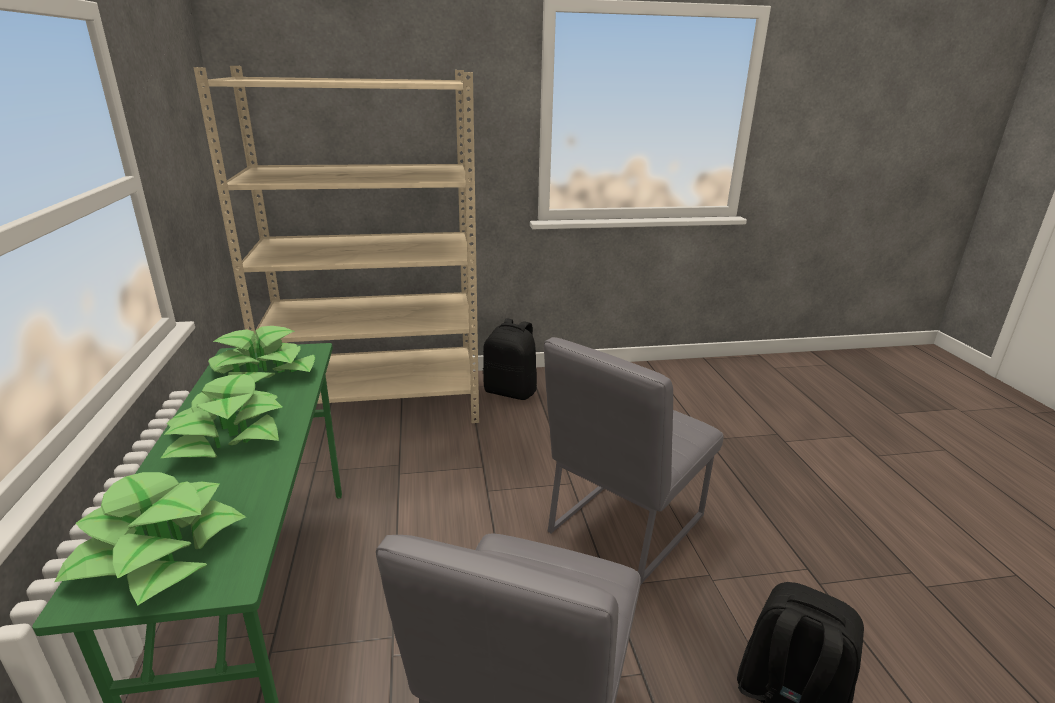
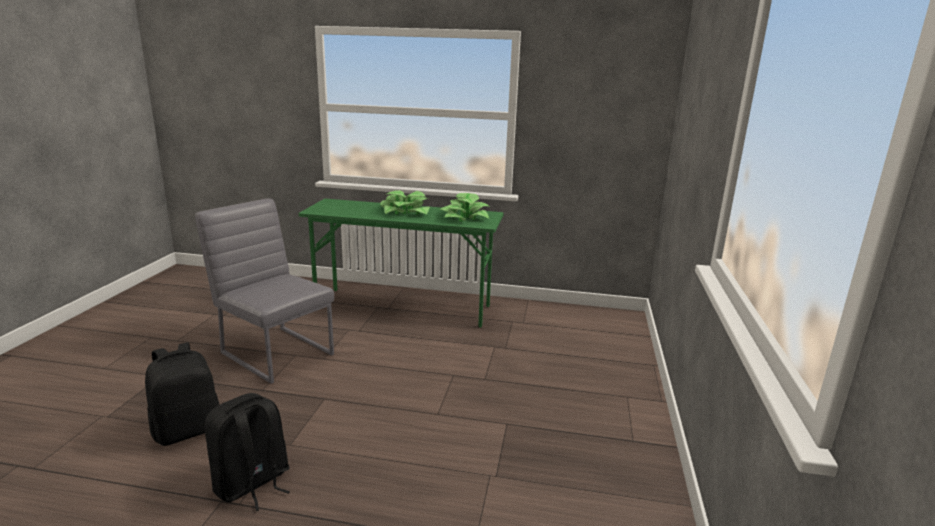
camera: 110 degrees right, 5 degrees down
(159, 551) = (339, 205): potted plant -> none
(378, 403) = (602, 349): beige bookcase -> none
(511, 391) = (613, 420): black backpack -> black backpack (252, 484)
(623, 525) = (370, 423): grey chair -> none

